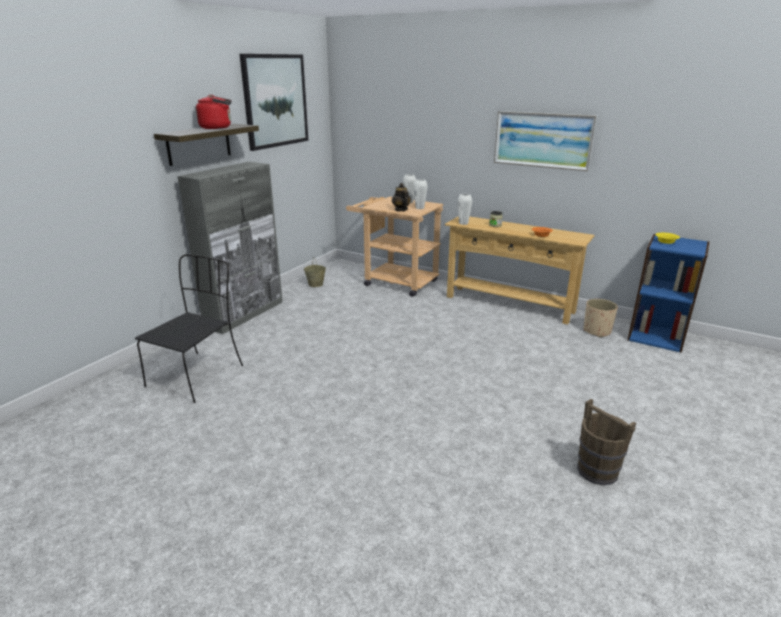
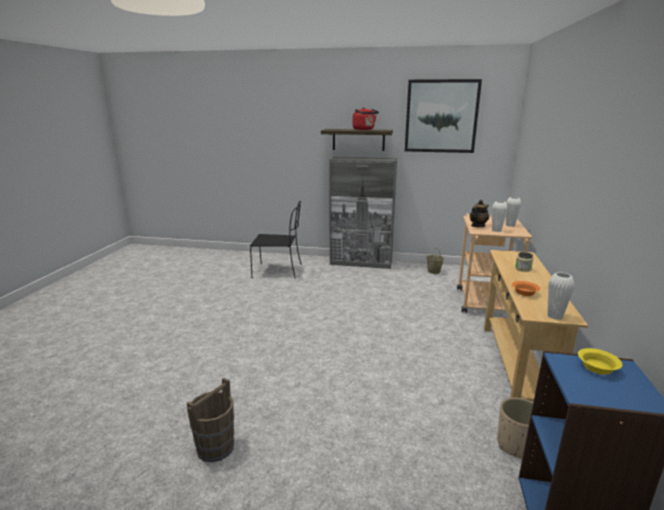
camera: 70 degrees right, 5 degrees down
(463, 223) = (503, 256): white vase -> white vase (554, 316)
(543, 140) = (589, 179): picture -> none

